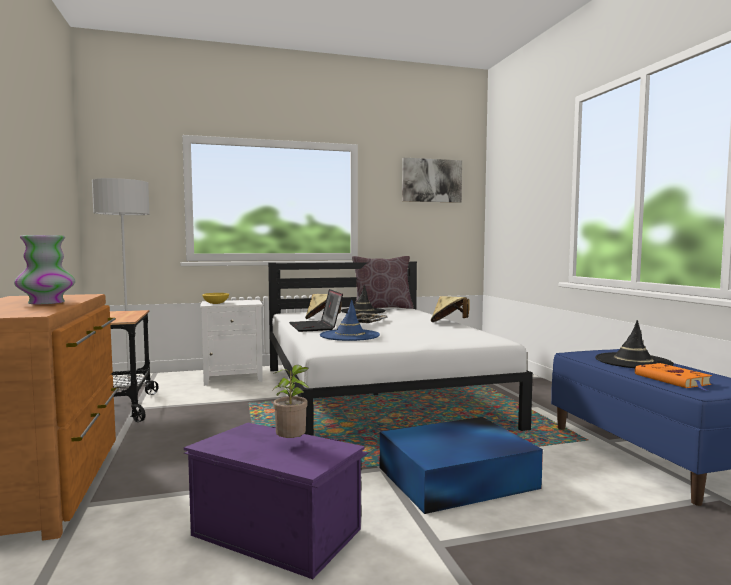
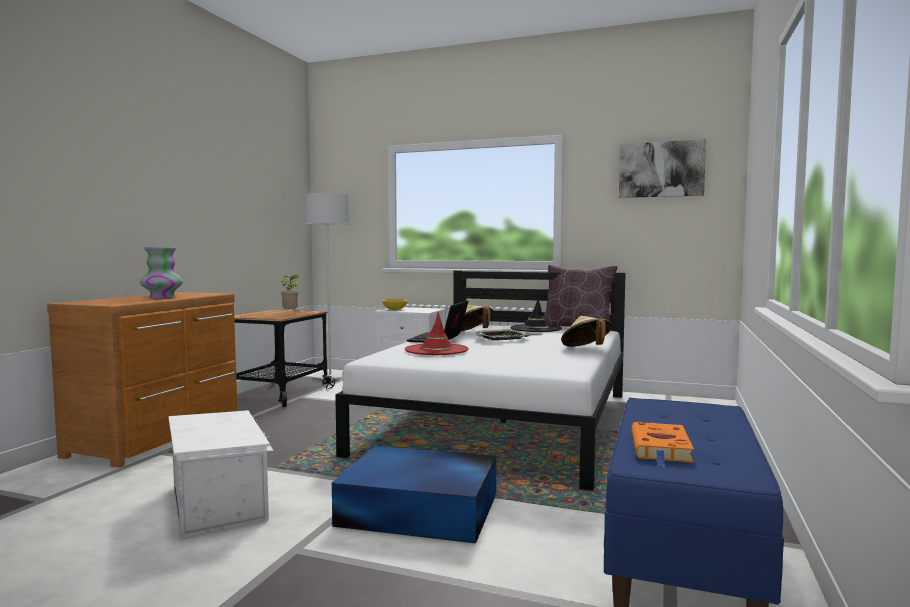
camera: 35 degrees right, 0 degrees up
(277, 530) = (220, 502): purple storage box -> white storage box
(292, 444) = (229, 429): potted plant -> potted plant (291, 313)
(349, 335) = (436, 350): blue hat -> red hat
(633, 361) = (693, 421): black hat -> none

